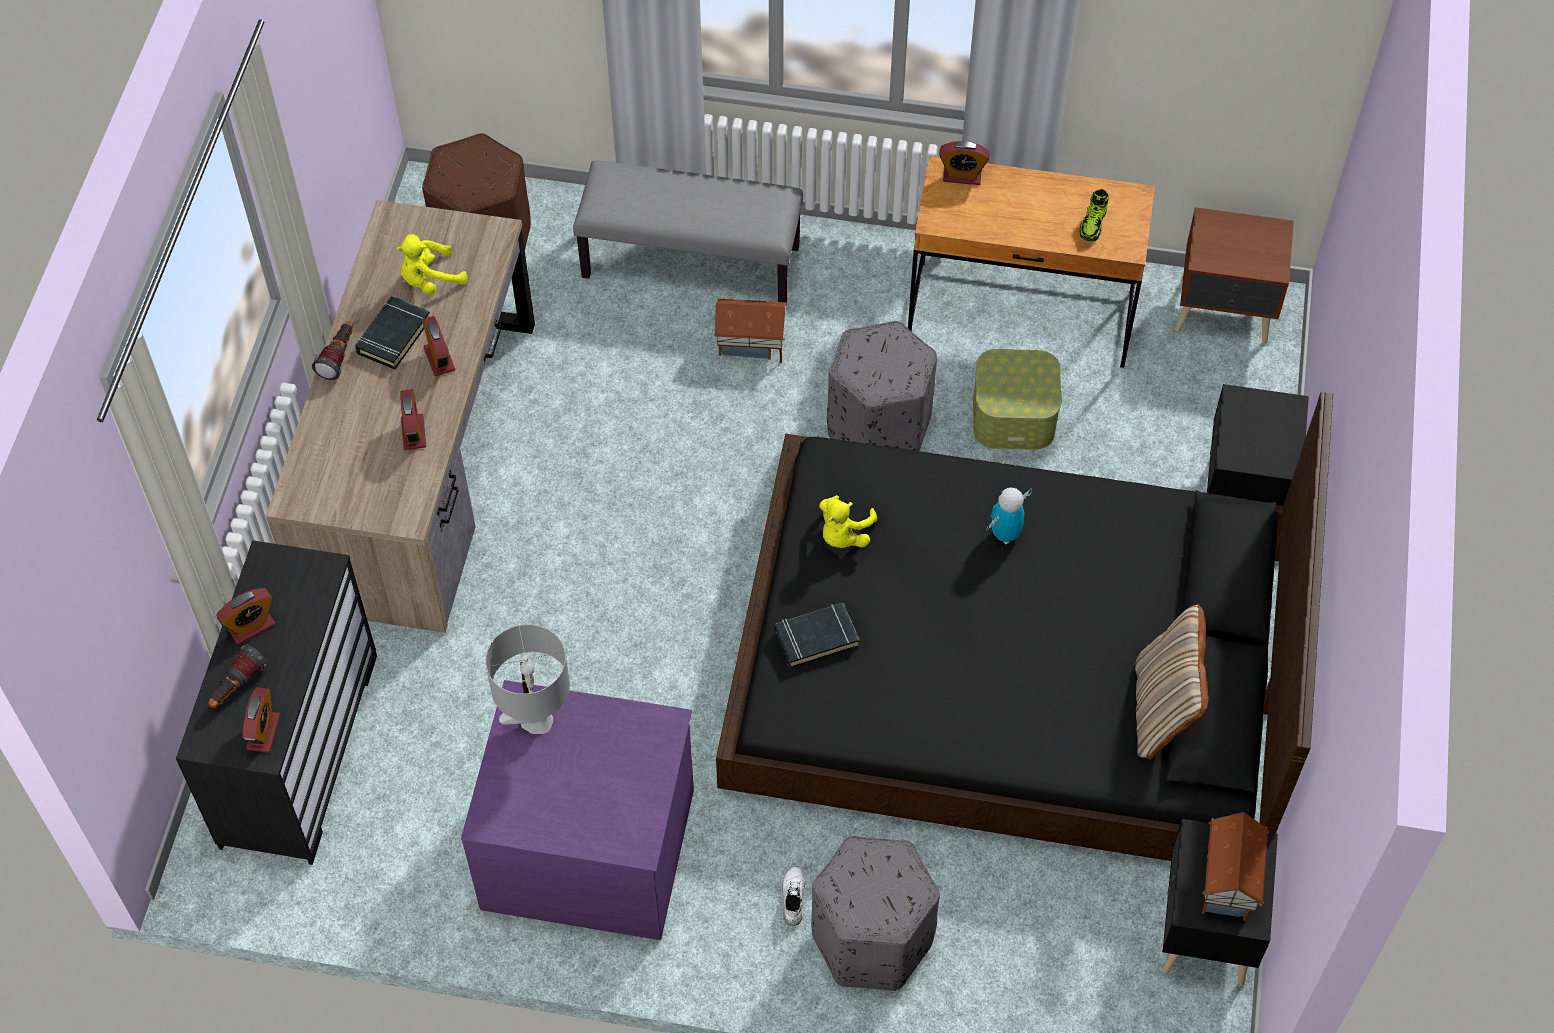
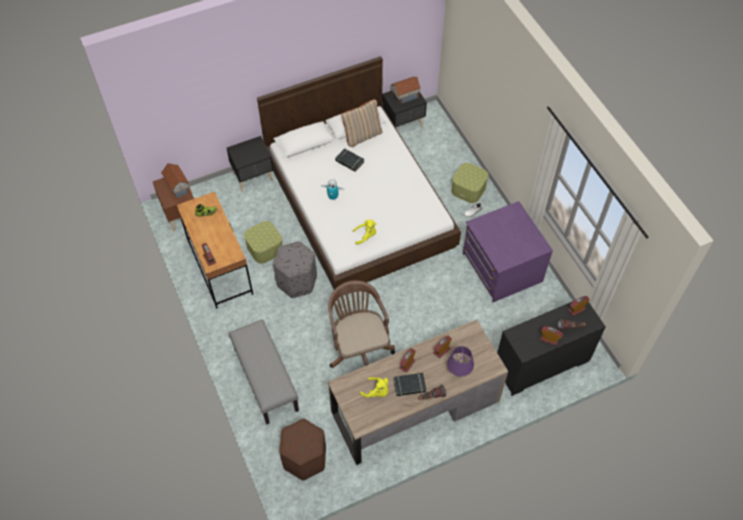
camera: 125 degrees left, 0 degrees up
(343, 431) = (458, 372): none -> purple table lamp
(536, 721) = (503, 255): grey table lamp -> none
(629, 445) = (359, 347): none -> brown office chair
(751, 345) = (290, 337): toy house -> toy house (178, 187)
(816, 638) = (407, 222): black book -> black book (349, 161)
(871, 940) = (468, 189): grey ottoman -> storage box
(1010, 668) = (359, 202): black bed -> white bed

